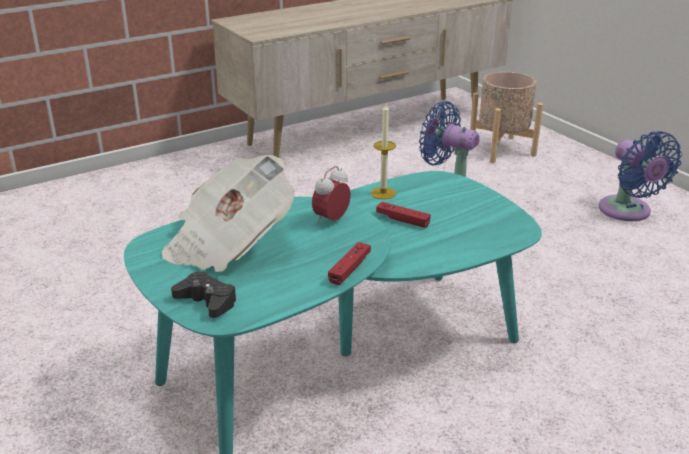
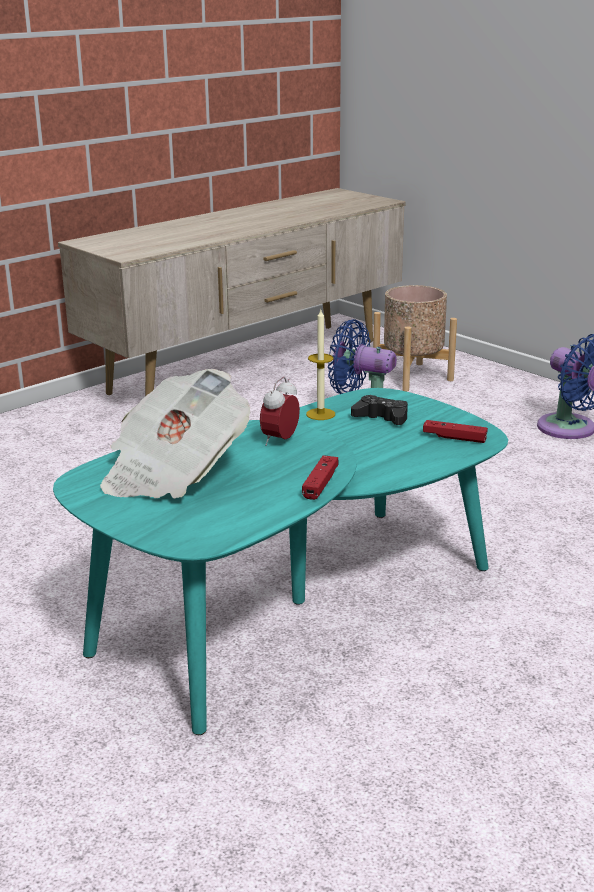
camera: 10 degrees left, 5 degrees down
(207, 301) = (174, 528): black game controller -> black game controller (381, 417)
(402, 220) = (352, 438): red game controller -> red game controller (454, 438)

